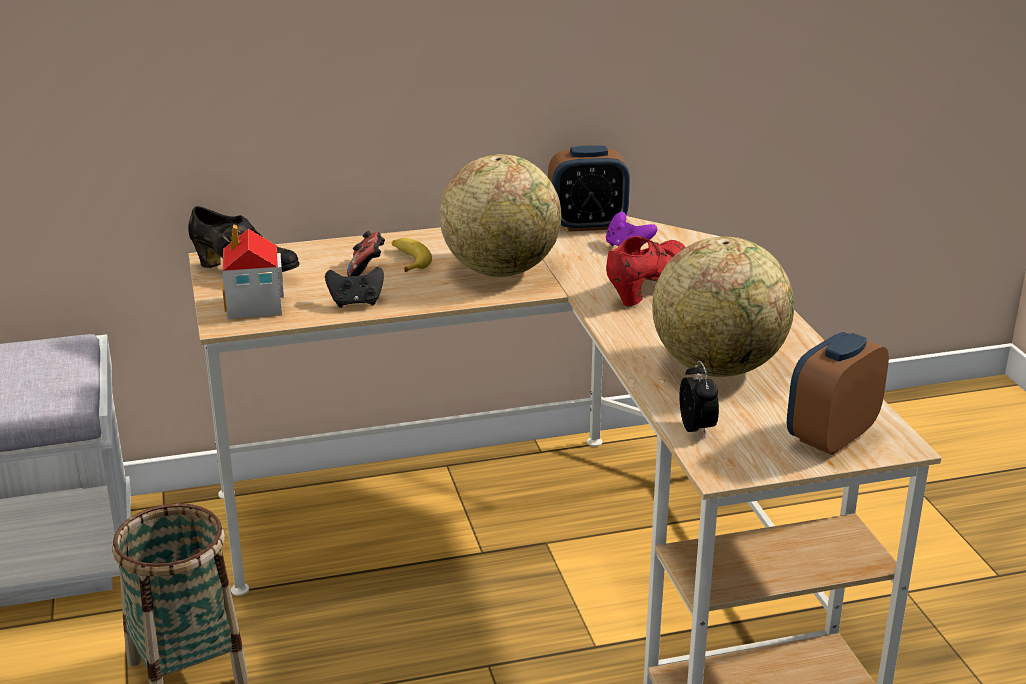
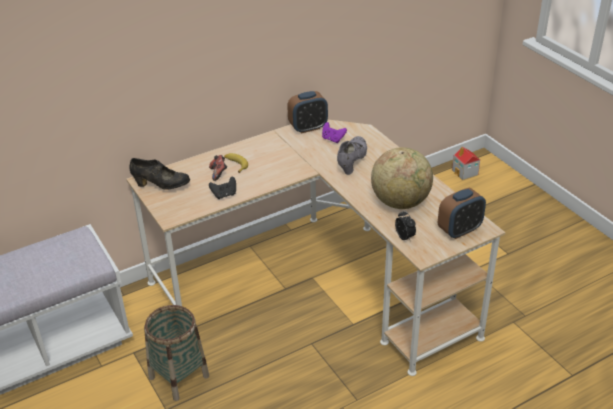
camera: 15 degrees left, 10 degrees up
(254, 306) = (178, 205): toy house -> toy house (465, 172)
(501, 270) = (281, 163): globe -> none
(647, 288) = (352, 162): red shoe -> grey shoe
(831, 437) = (459, 230): alarm clock -> alarm clock turned 150 degrees counterclockwise

